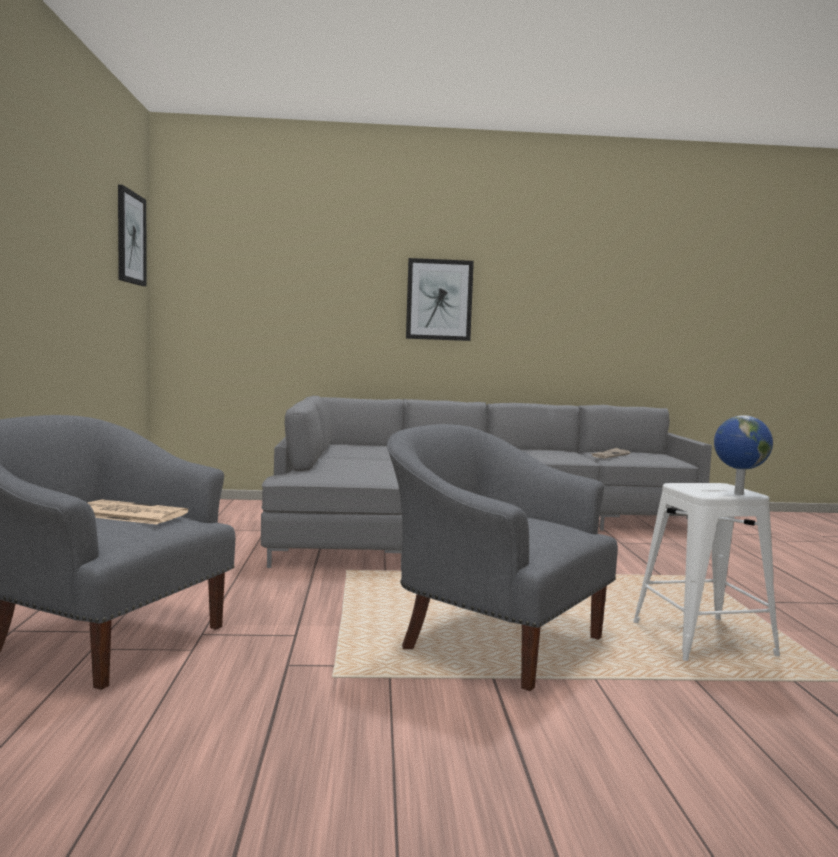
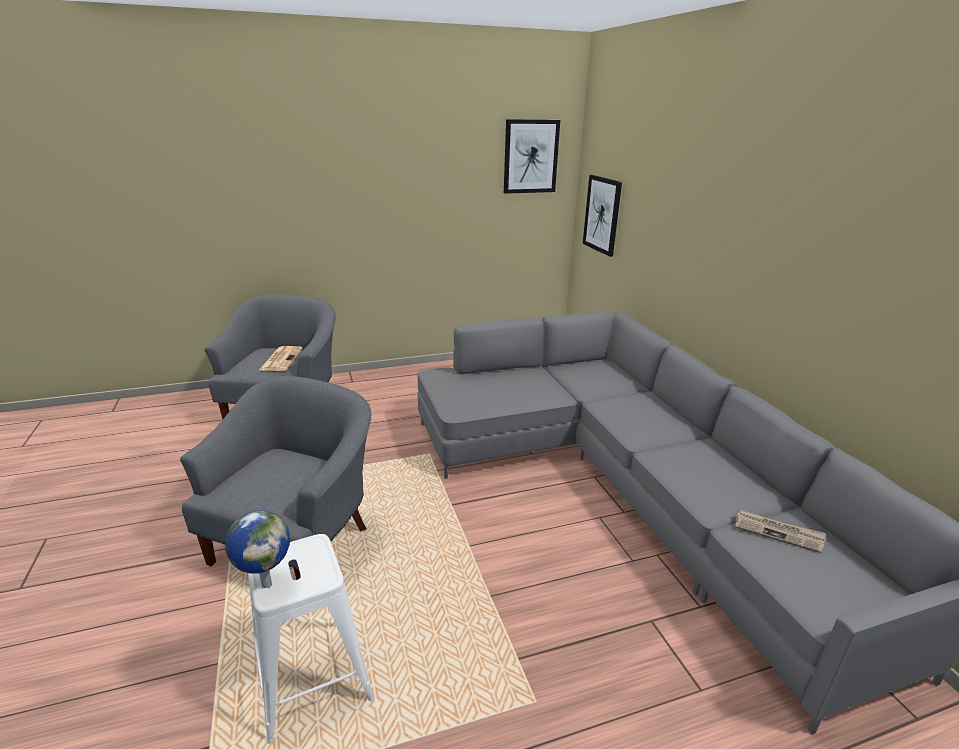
camera: 75 degrees right, 20 degrees up
(439, 300) = (737, 241): picture -> picture (602, 214)

